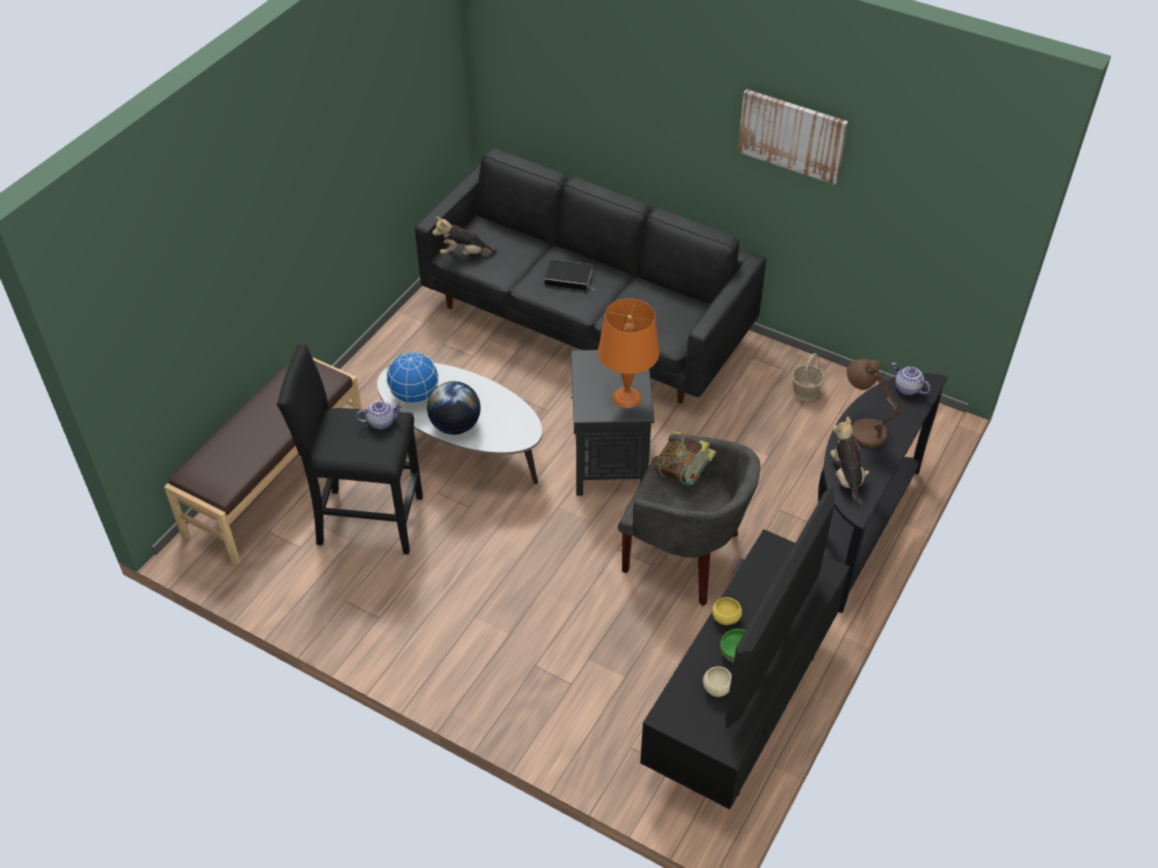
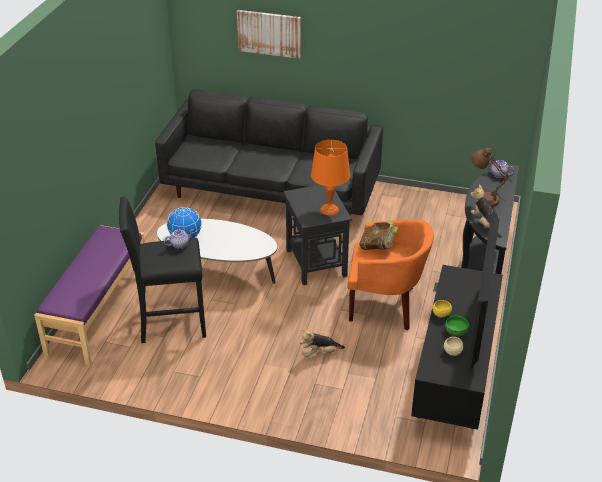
camera: 15 degrees left, 10 degrees down
(275, 480) = (98, 311): brown bench -> purple bench
(455, 426) = (219, 250): globe -> none
(464, 253) = (188, 155): plush toy -> plush toy (320, 353)
(570, 277) = (262, 158): book -> none
(685, 556) = (385, 306): grey armchair -> orange armchair
(792, 135) = (393, 40): picture -> picture (269, 33)
(805, 391) = (421, 206): basket -> none

